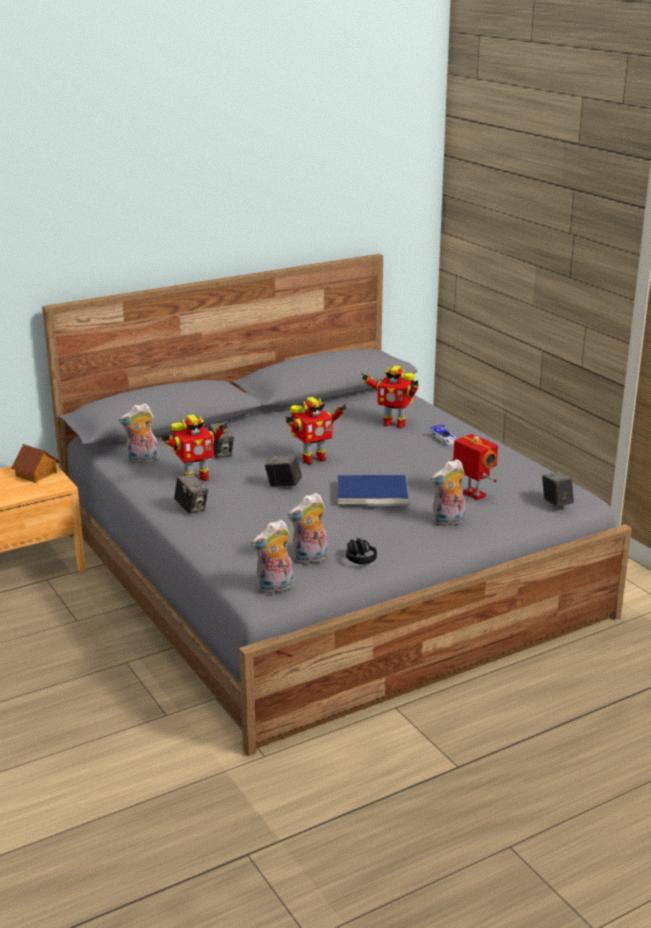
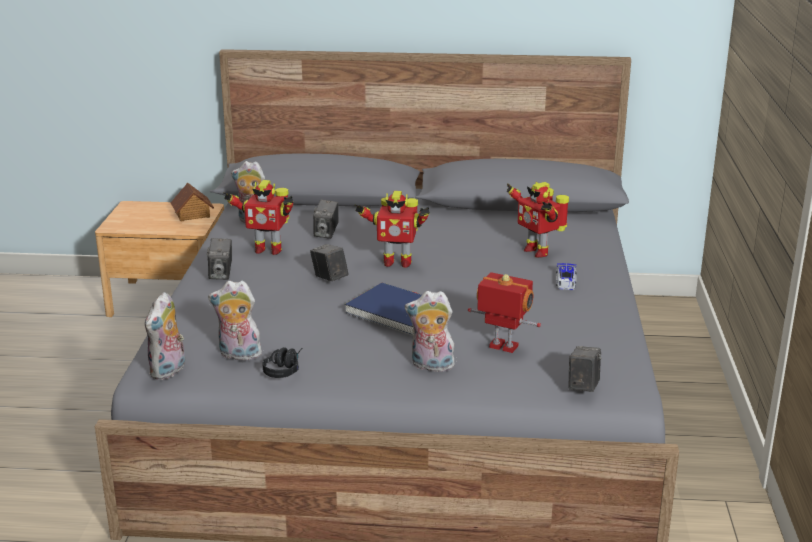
camera: 35 degrees right, 0 degrees up
(275, 588) = (169, 371): plush toy -> plush toy turned 75 degrees counterclockwise
(473, 495) = (503, 347): toy robot -> toy robot turned 60 degrees counterclockwise

